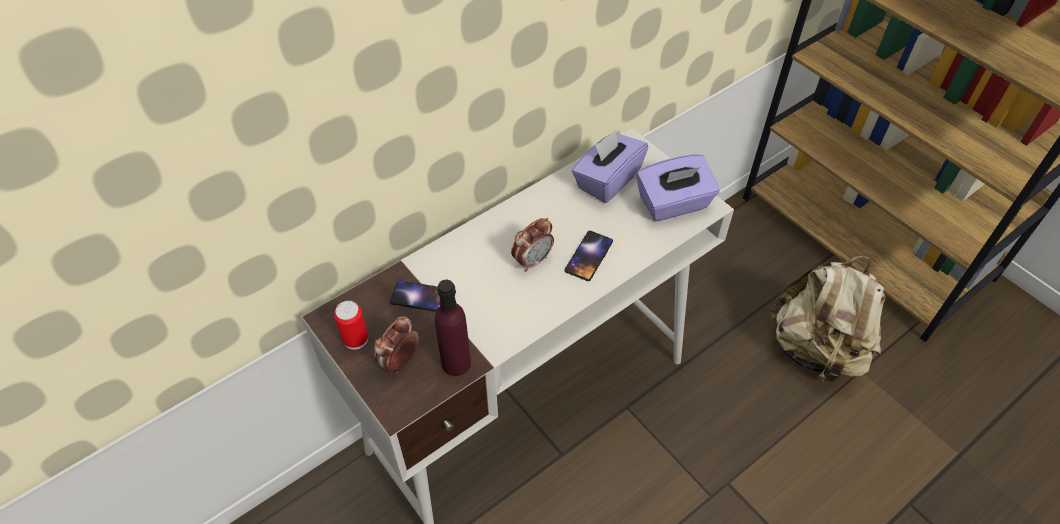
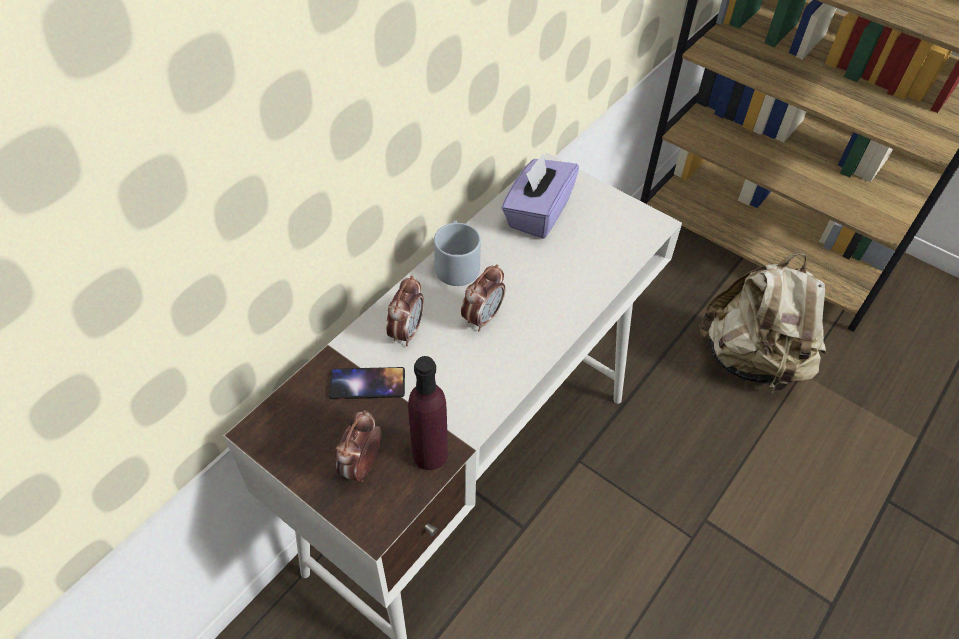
camera: 15 degrees left, 0 degrees up
(355, 339) = (300, 449): can -> none
(466, 261) = (406, 331): none -> alarm clock
(524, 211) = (455, 263): none -> grey mug
(589, 256) = (544, 301): phone -> none
(673, 204) = (617, 227): purple tissue box -> none

